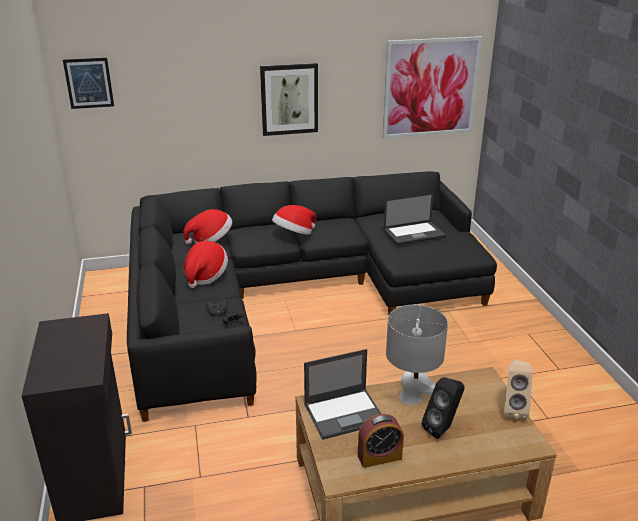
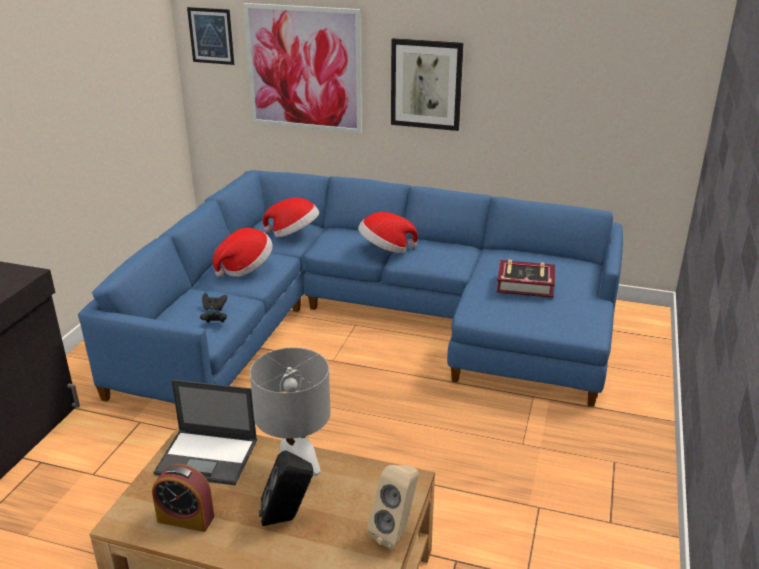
camera: 30 degrees right, 0 degrees up
(292, 295) = (369, 321): black sofa -> blue sofa
(414, 234) = (525, 284): laptop -> book
(430, 88) = (621, 95): picture -> picture (304, 68)

